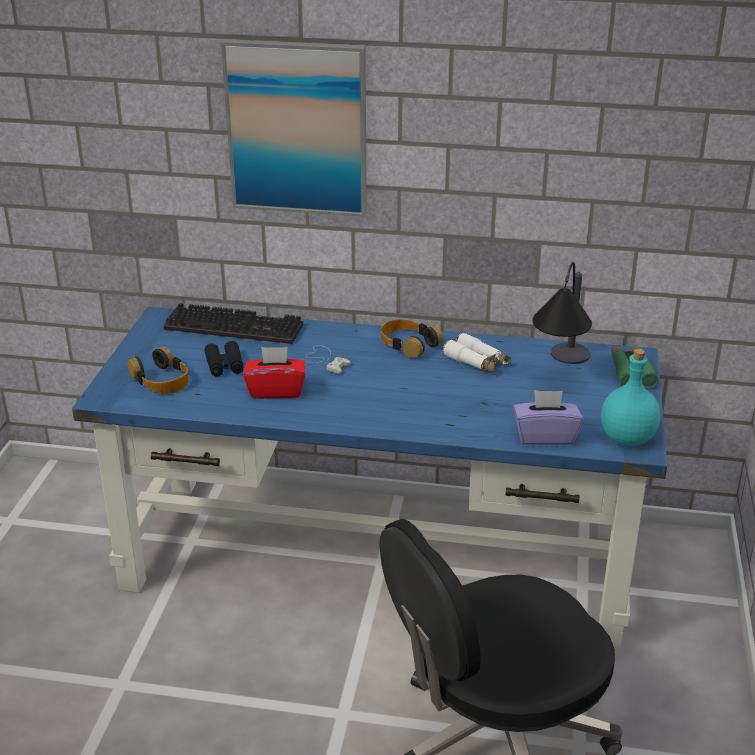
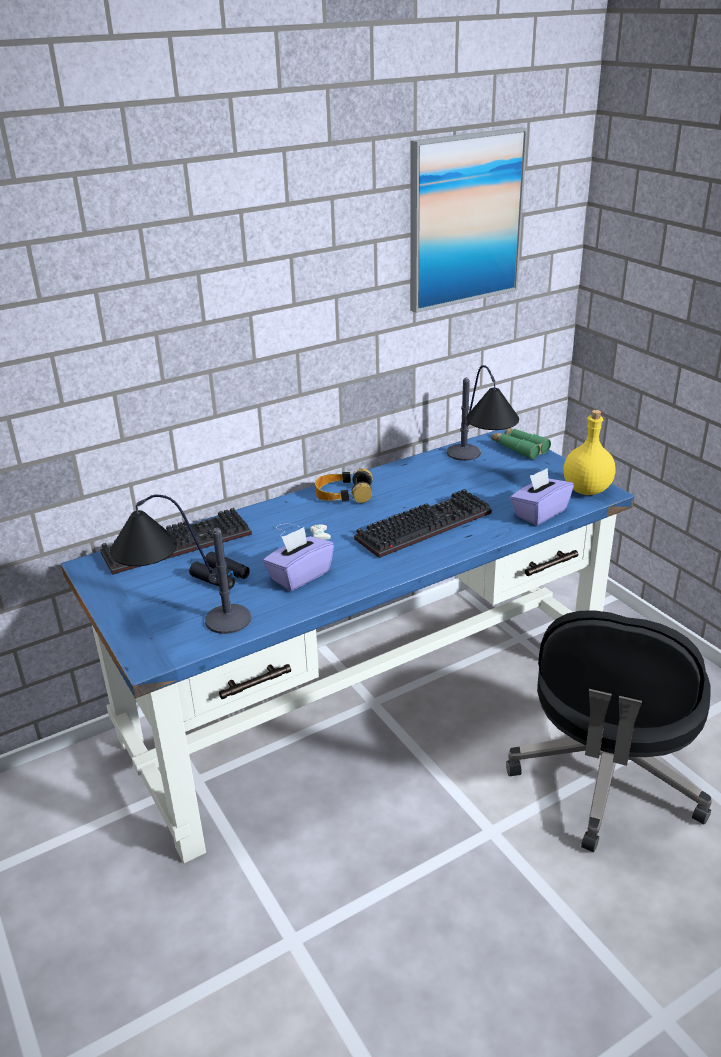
camera: 40 degrees left, 0 degrees up
(161, 380) = (182, 617): headphones -> table lamp
(276, 390) = (299, 575): red tissue box -> purple tissue box
(297, 128) = (199, 314): picture -> picture (464, 220)
(430, 398) = (424, 524): none -> keyboard
(477, 362) = (413, 485): white binoculars -> none
(626, 439) = (587, 490): turquoise bottle -> yellow bottle

